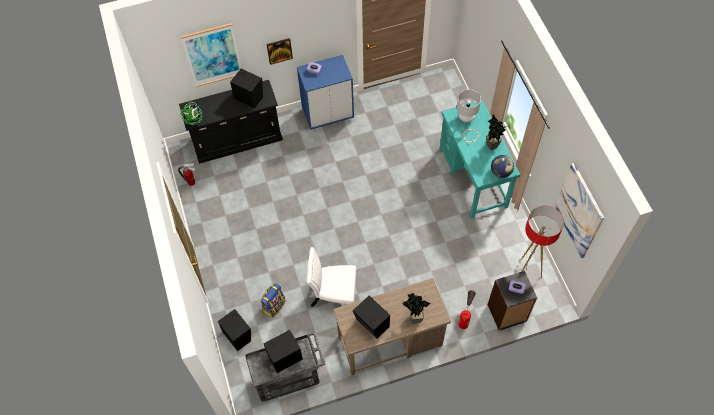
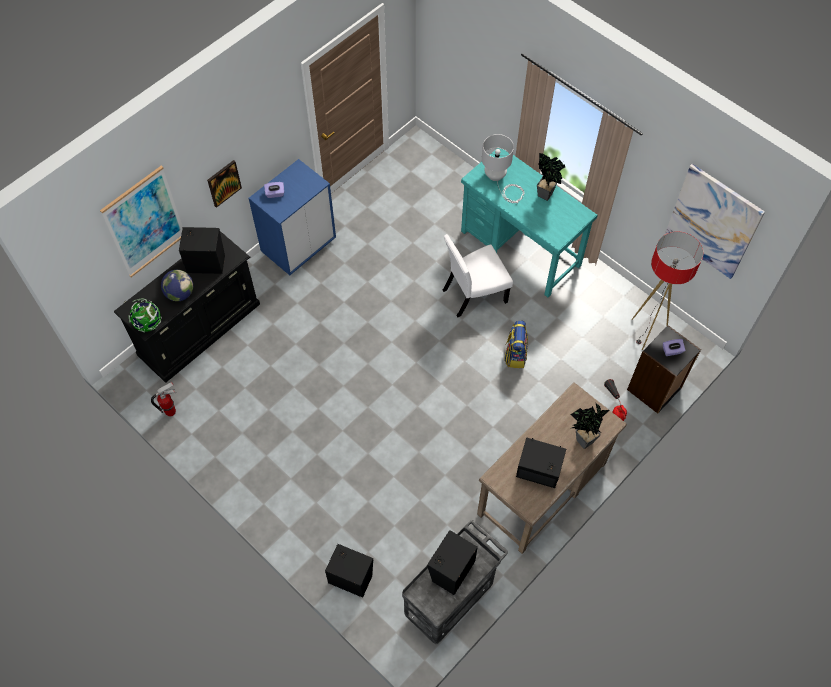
camera: 30 degrees left, 0 degrees up
(273, 306) = (374, 517): backpack -> backpack (515, 354)
(334, 295) = (441, 466): white chair -> white chair (475, 294)
(500, 172) = (574, 221): globe -> globe (180, 293)

